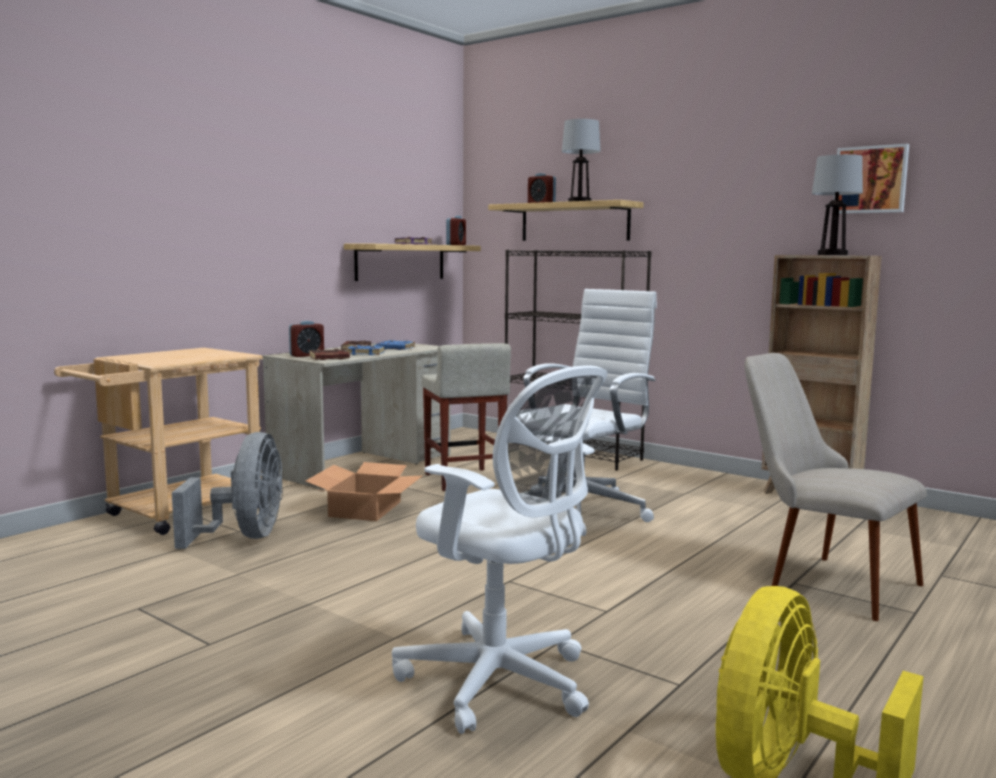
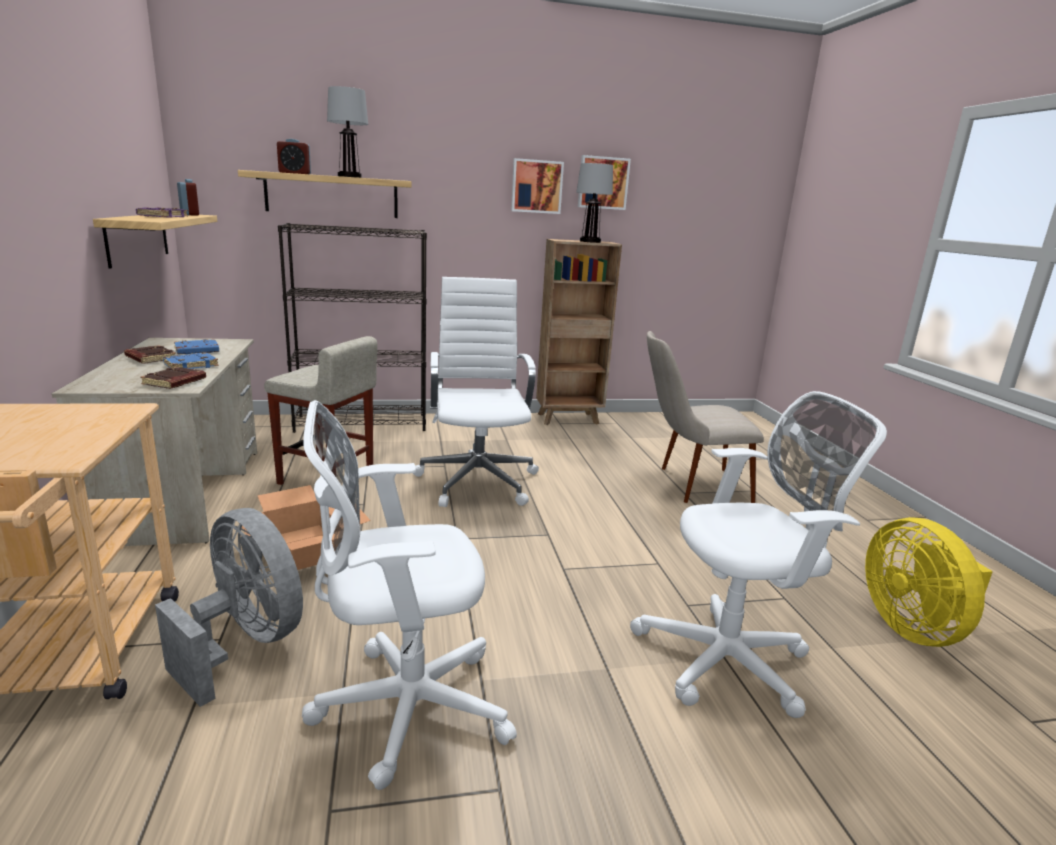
camera: 50 degrees left, 10 degrees up
(247, 593) = (402, 707): none -> white office chair
(307, 355) = (125, 382): alarm clock -> none
(780, 193) = (536, 186): none -> picture

